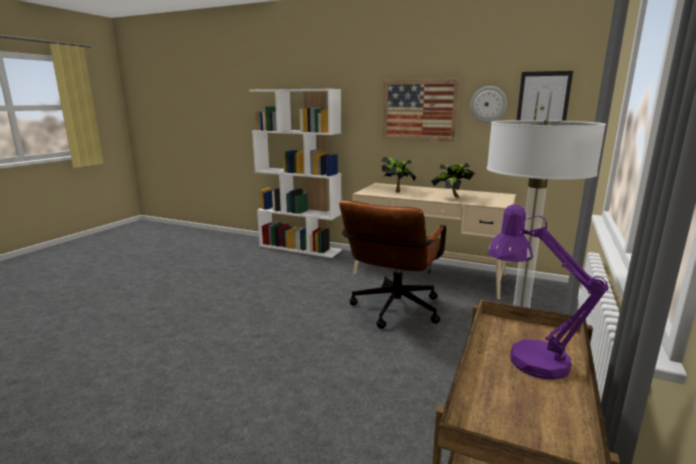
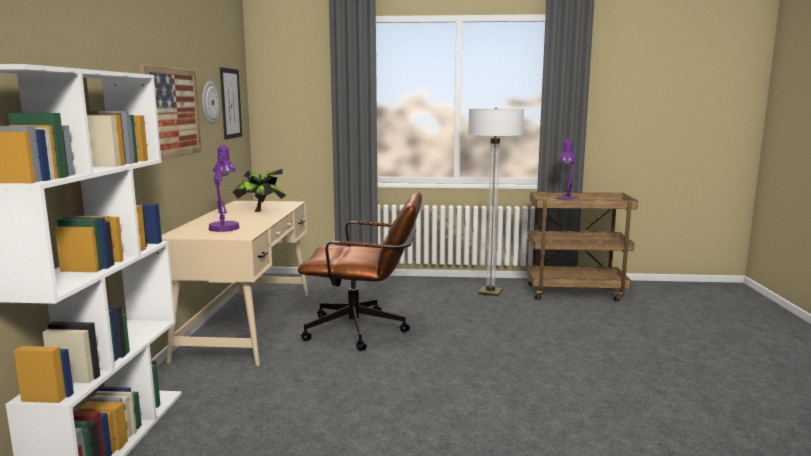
camera: 110 degrees left, 5 degrees down
(397, 191) = (225, 227): potted plant -> purple table lamp

